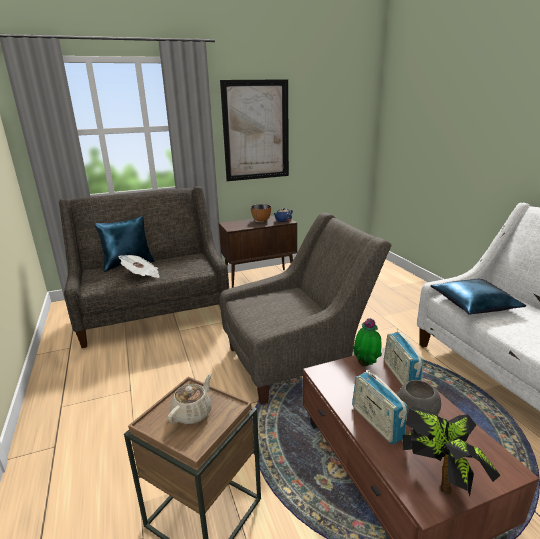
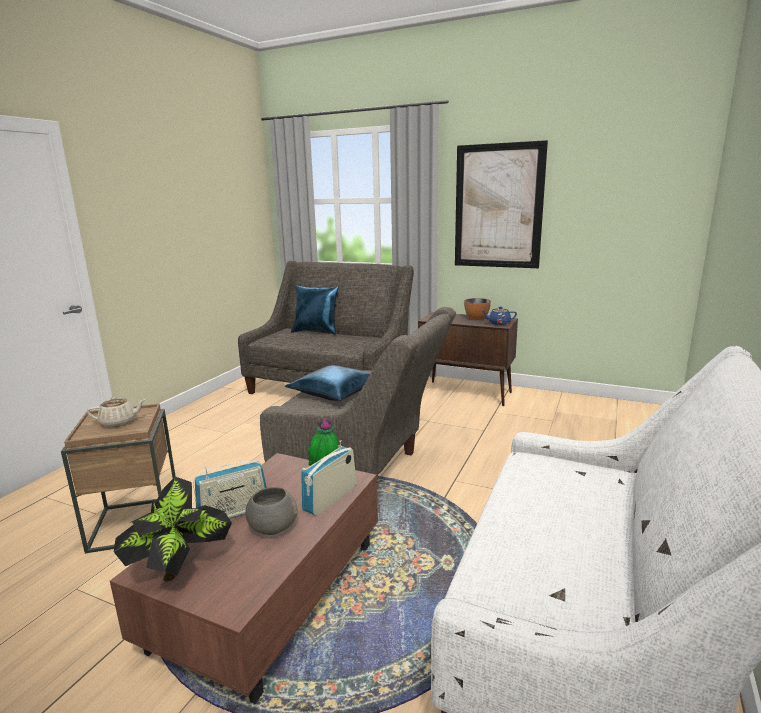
camera: 45 degrees right, 5 degrees down
(142, 275) = (306, 342): newspaper -> none
(376, 422) = (234, 513): radio -> radio turned 135 degrees counterclockwise
(474, 304) = (540, 479): blue pillow -> blue pillow (334, 392)

